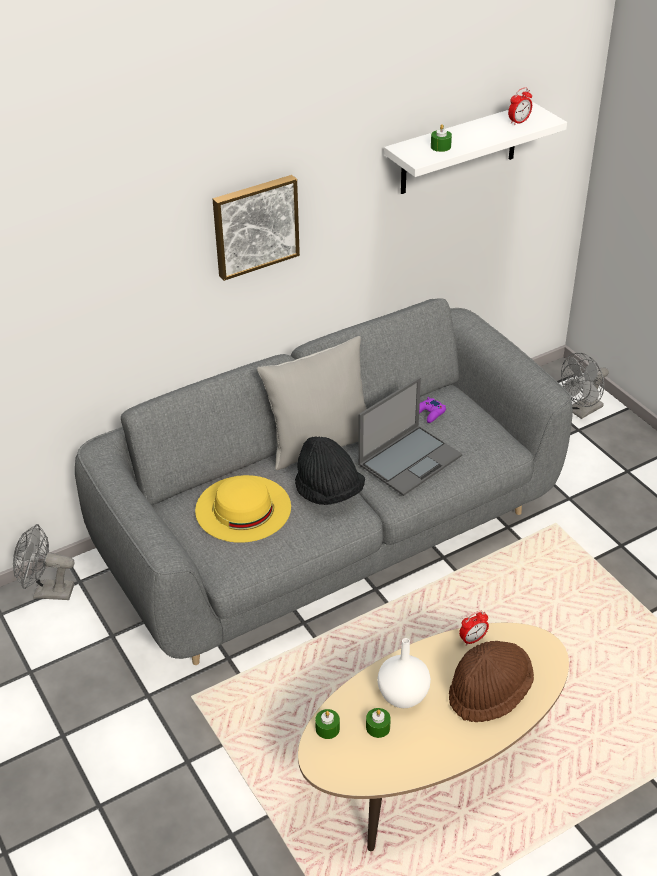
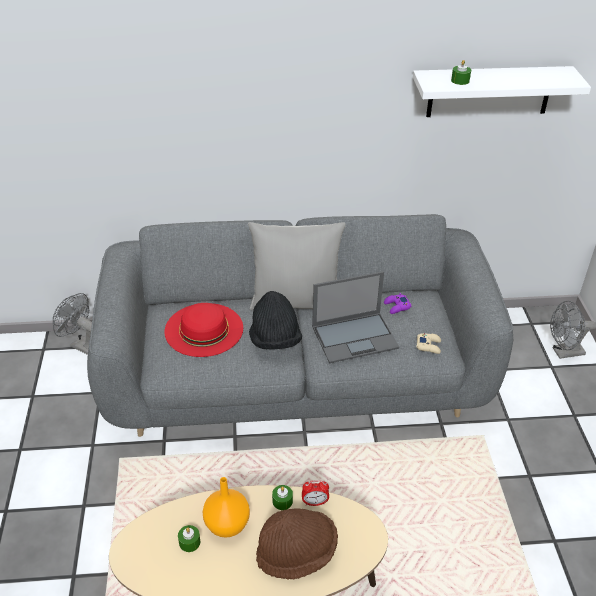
camera: 25 degrees right, 0 degrees up
(243, 508) = (204, 329): yellow hat -> red hat
(255, 225) = (283, 109): picture -> none
(327, 728) = (152, 525): green candle -> green candle (282, 501)
(402, 696) = (226, 525): white vase -> orange vase
(488, 442) = (429, 345): none -> beige game controller
(519, 122) = (546, 77): alarm clock -> none

